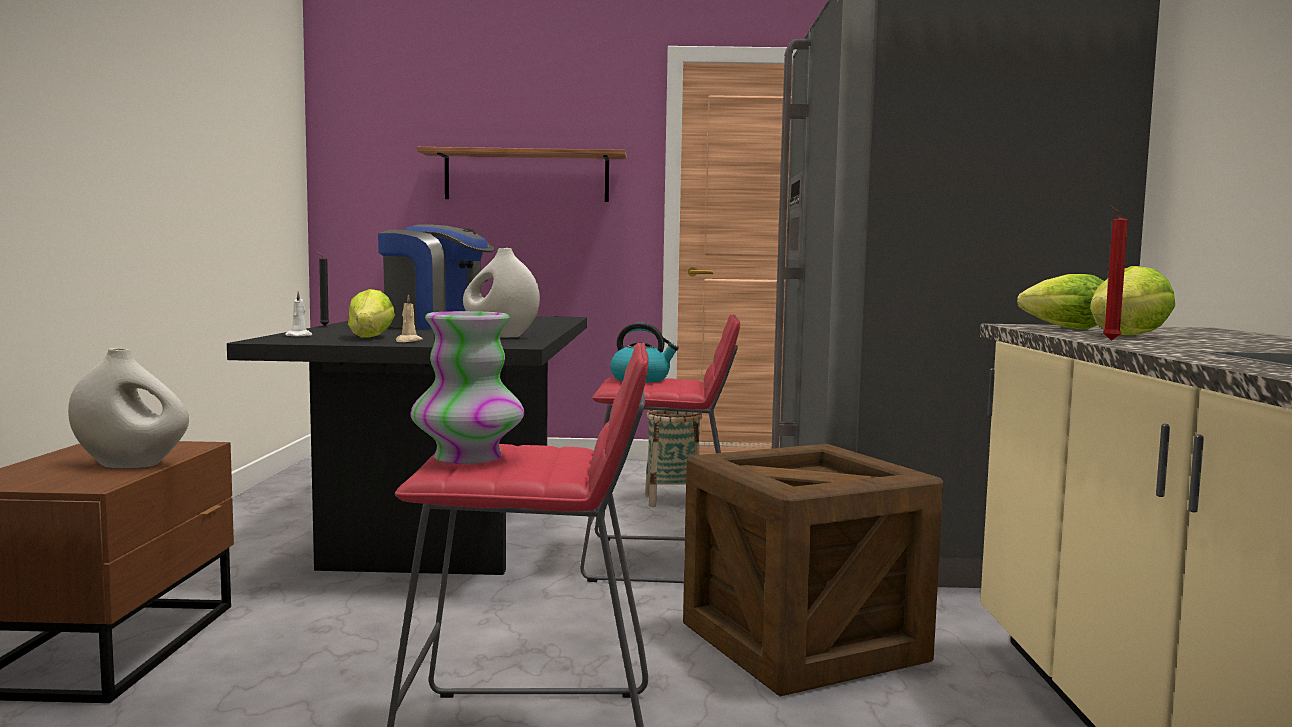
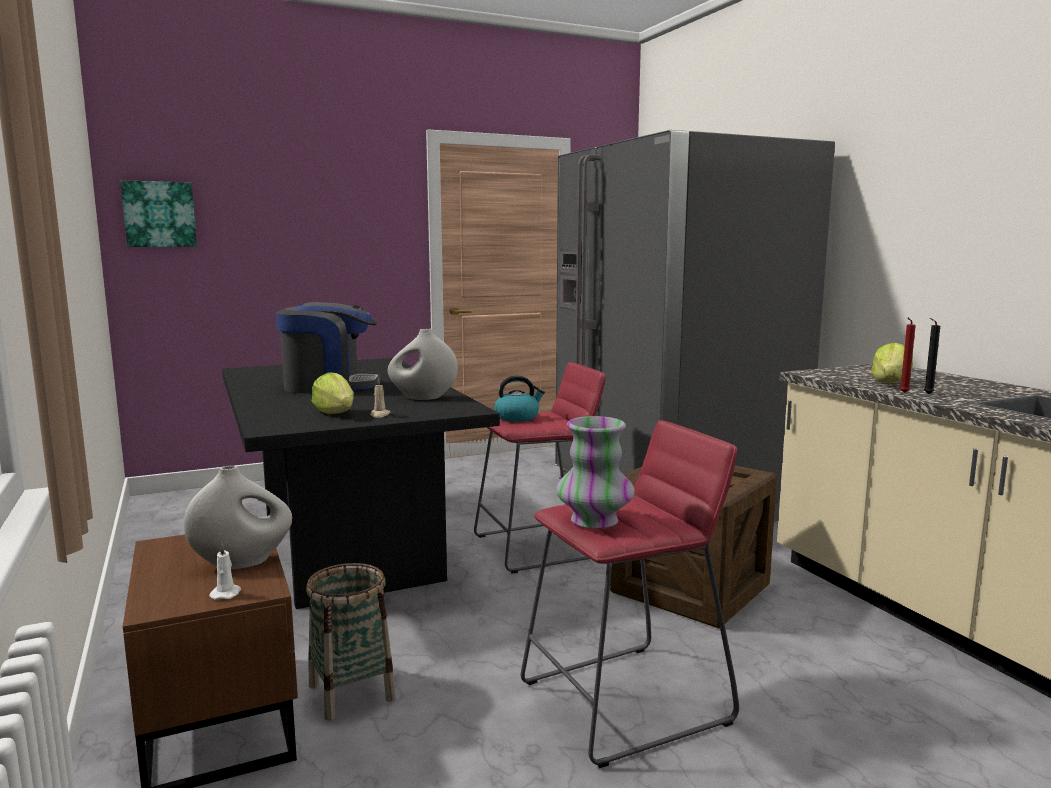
camera: 25 degrees left, 5 degrees up
(300, 336) = (272, 418): white candle -> white candle (226, 593)
(323, 325) = (237, 398): black candle -> black candle (927, 394)
(364, 149) = (159, 214): none -> picture
(526, 176) = (315, 237): shelf -> none
(672, 500) = (486, 494): basket -> basket (351, 692)
(1060, 328) = (836, 375): lettuce -> none

